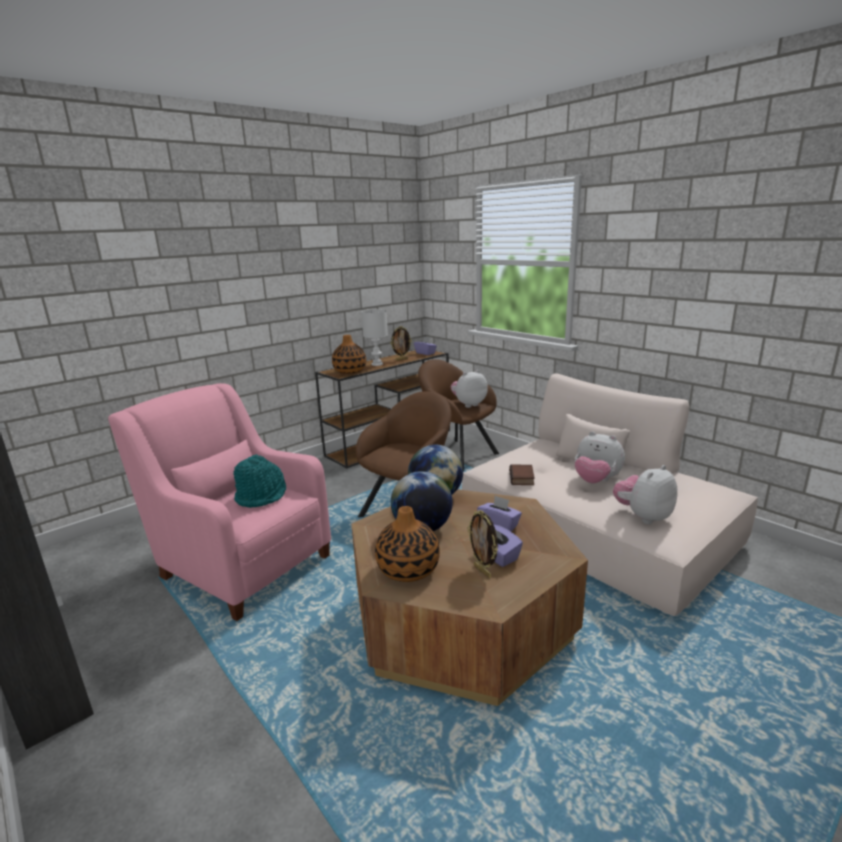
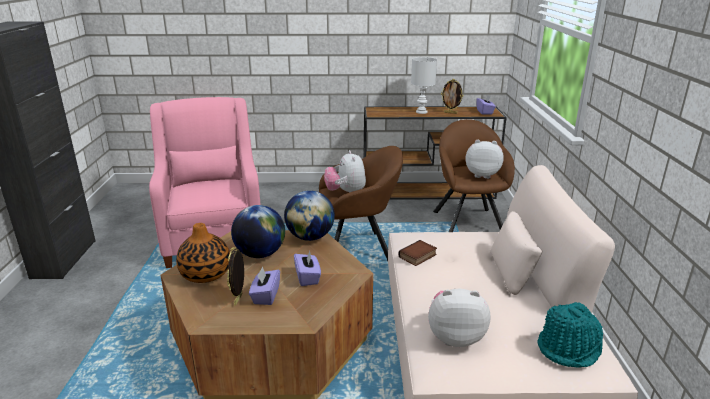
camera: 40 degrees right, 5 degrees up
(262, 496) = (216, 189): turquoise hat -> turquoise hat (569, 348)
(350, 371) = (388, 112): vase -> none
(596, 481) = (477, 288): plush toy -> plush toy (346, 193)

